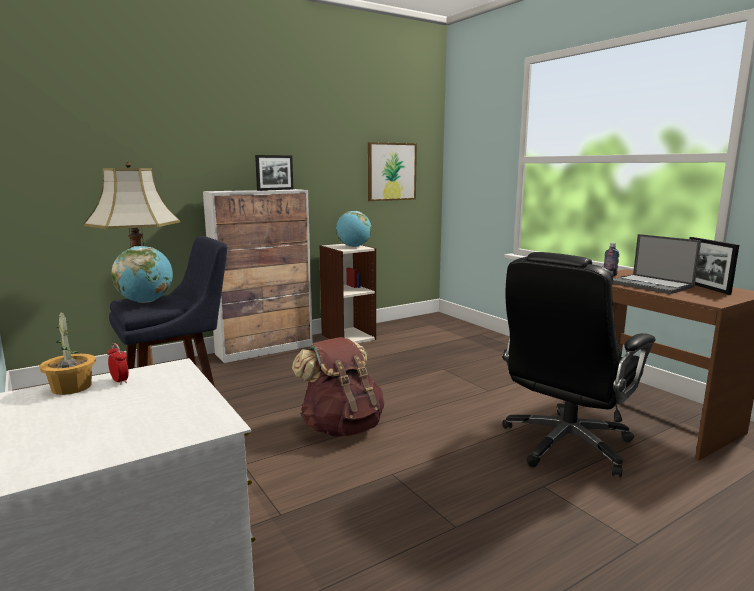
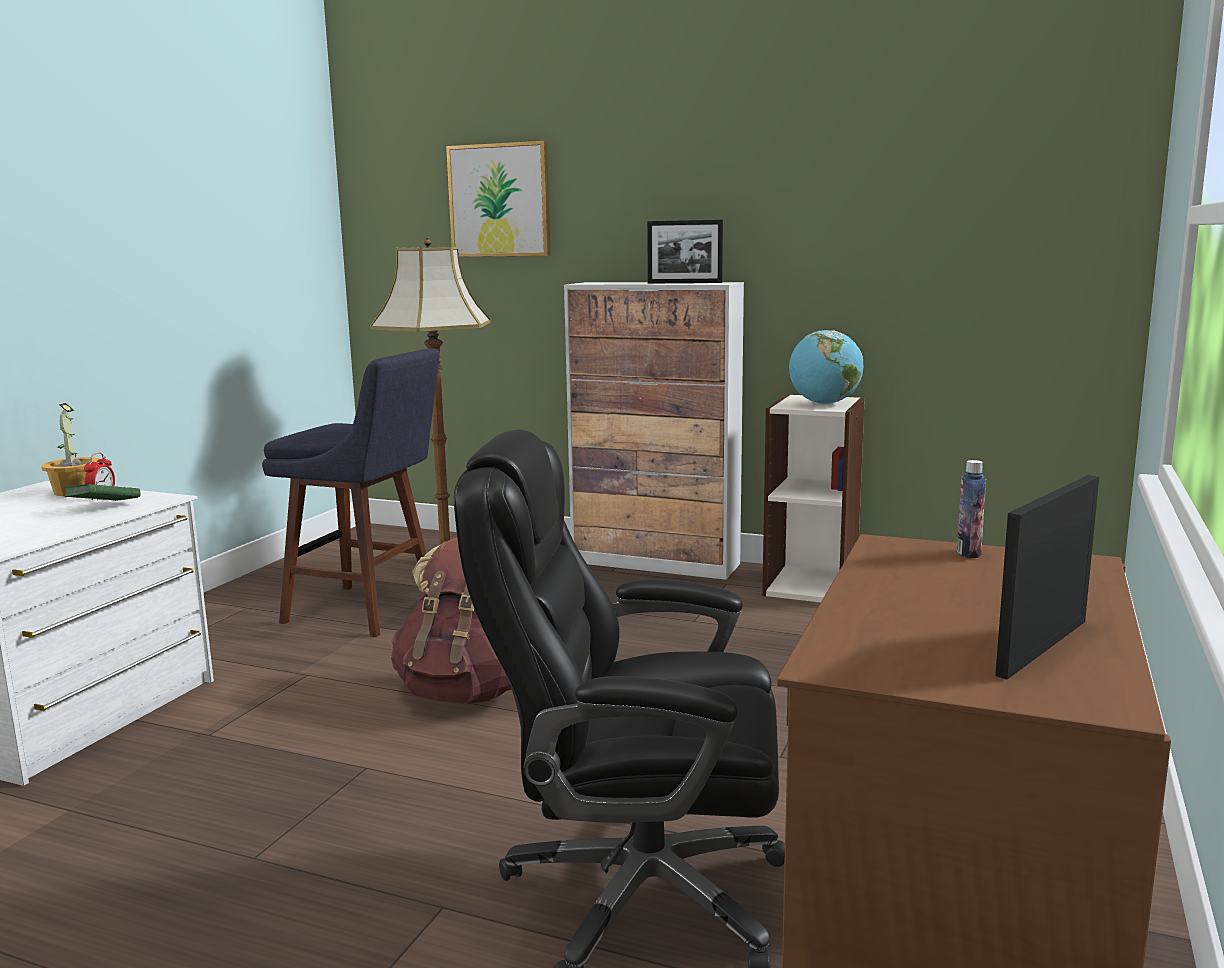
camera: 55 degrees right, 0 degrees up
(146, 302) = (329, 429): globe -> none
(158, 383) = (104, 507): none -> green book
(391, 171) = (984, 248): picture -> picture (499, 200)
(652, 285) = (938, 595): laptop -> none

